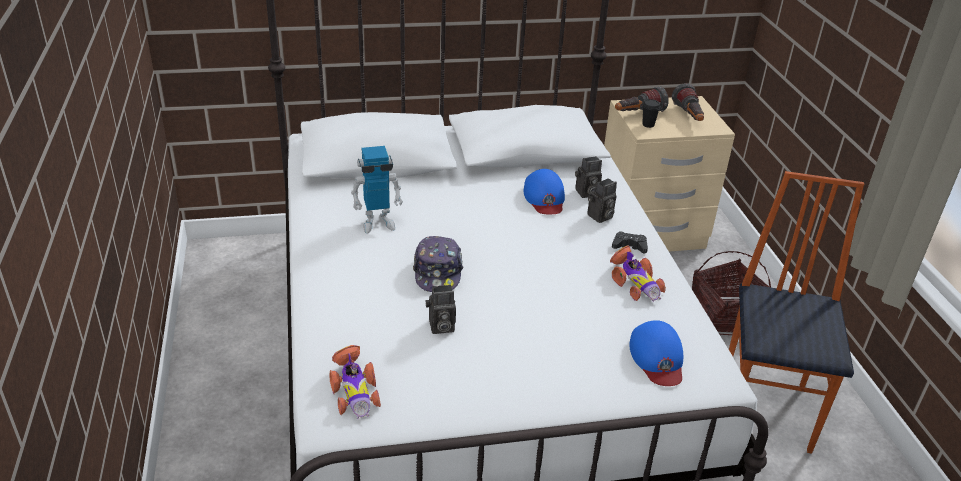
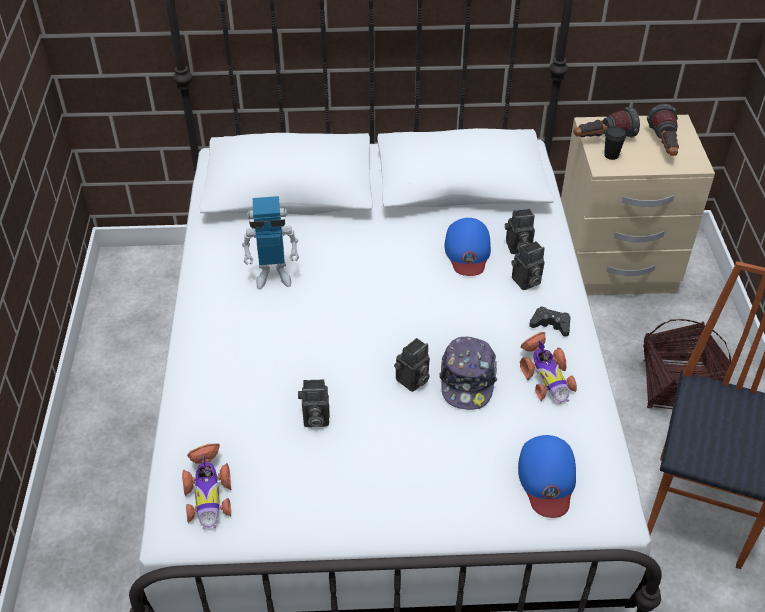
camera: 10 degrees right, 10 degrees up
(438, 272) = (326, 346): cap -> cap (467, 380)
(521, 294) = (412, 381): none -> camera

